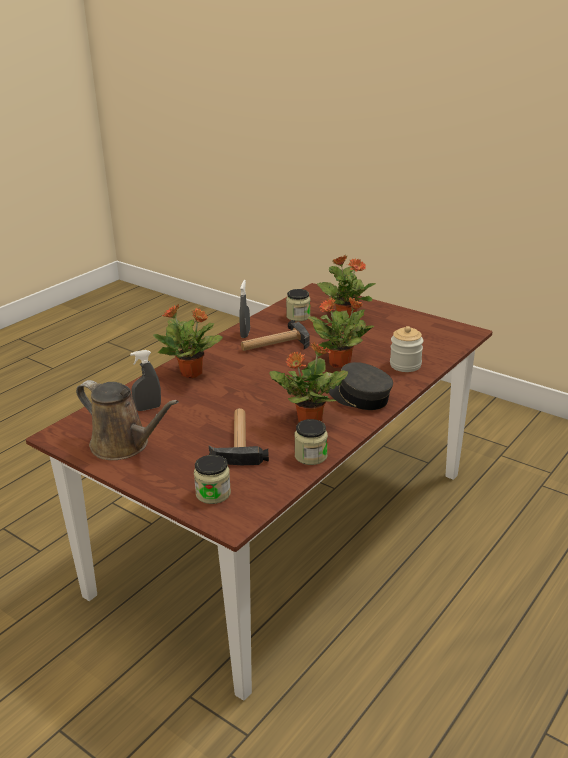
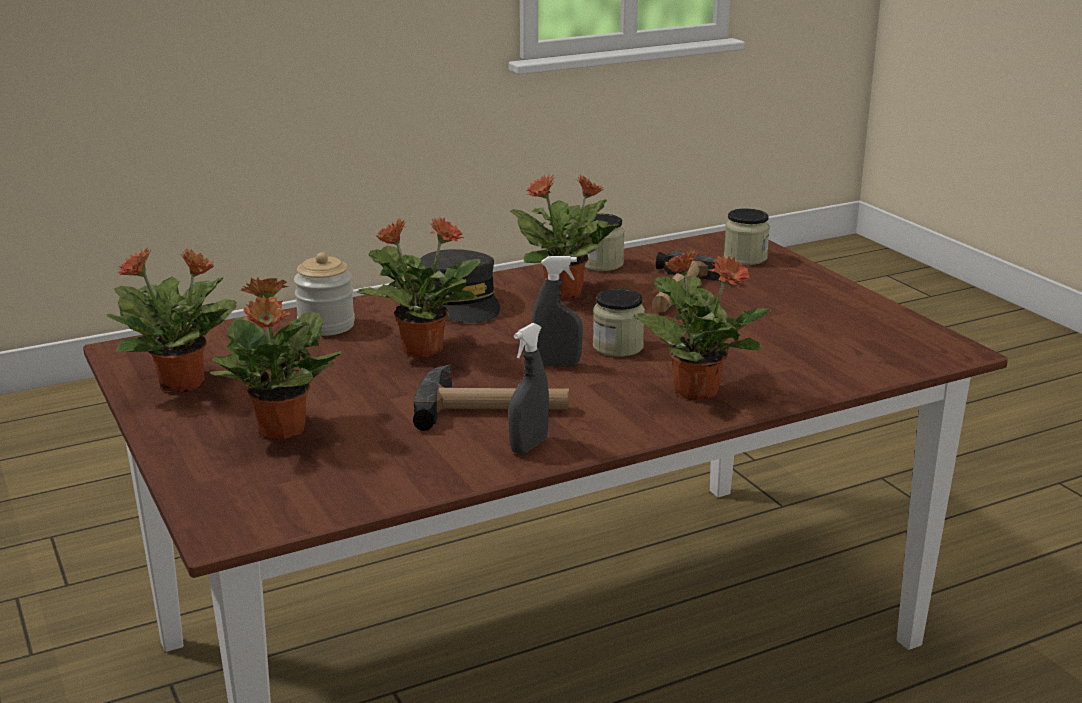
camera: 155 degrees left, 5 degrees down
(124, 445) = (847, 318): brown watering can -> none
(148, 408) = (797, 354): grey spray bottle -> grey spray bottle (556, 364)
(298, 316) = (370, 460): jar -> jar (618, 347)
(414, 324) = (183, 384): none -> potted plant

